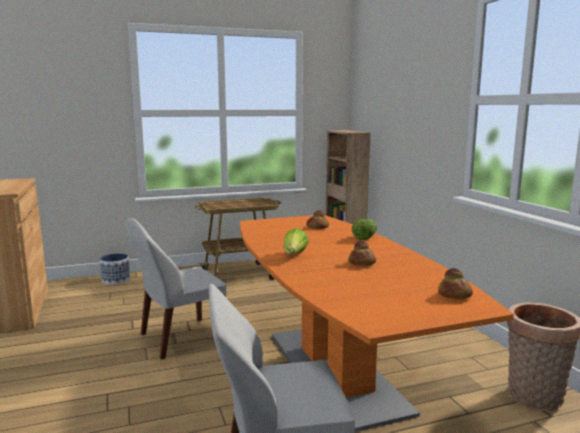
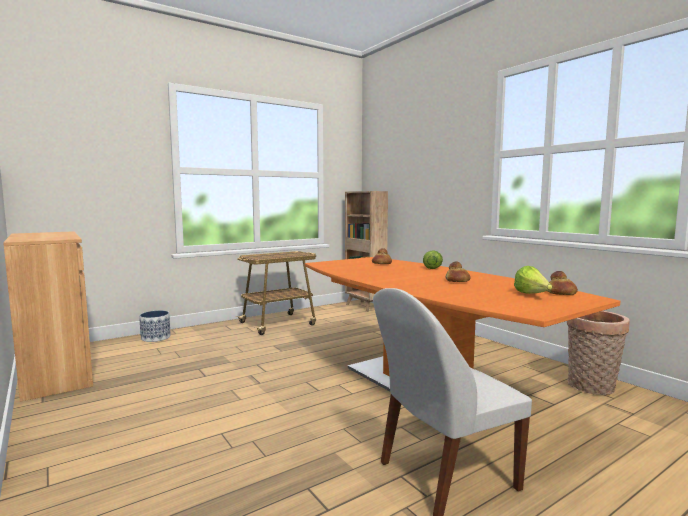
camera: 15 degrees left, 5 degrees down
(179, 338) = (260, 379): white chair -> none
(294, 255) = (393, 280): lettuce -> lettuce (532, 295)

